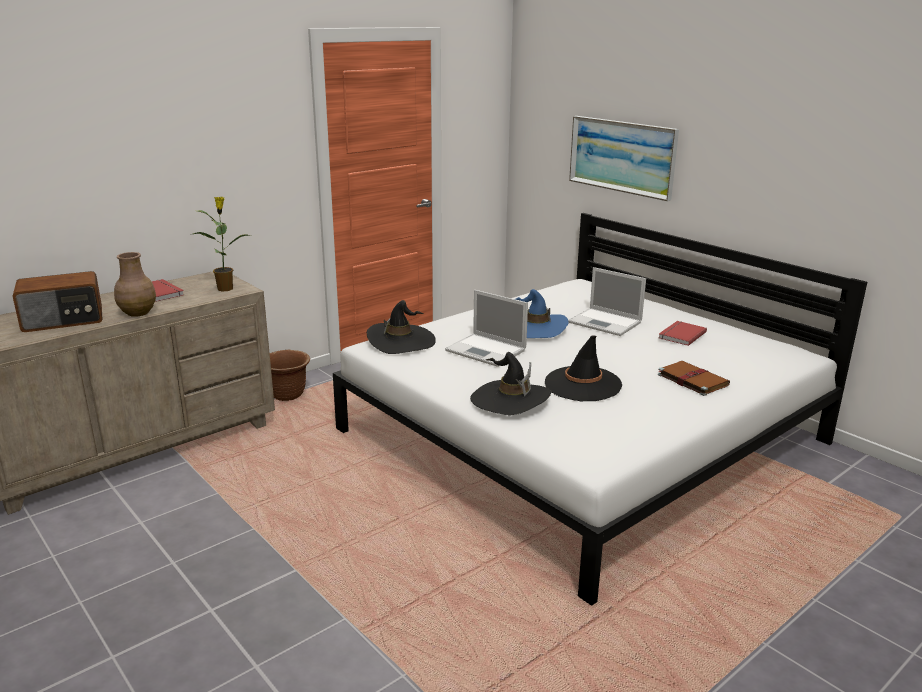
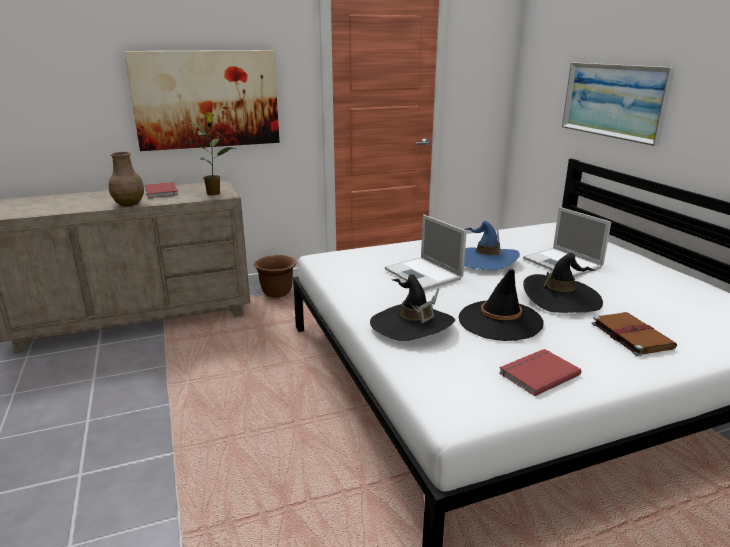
camera: 20 degrees right, 0 degrees up
(63, 320) = (73, 203): radio -> none
(194, 178) = (207, 99): none -> picture
(401, 341) = (352, 256): black hat -> black hat (561, 298)
(680, 335) = (640, 285): red book -> red book (537, 373)

